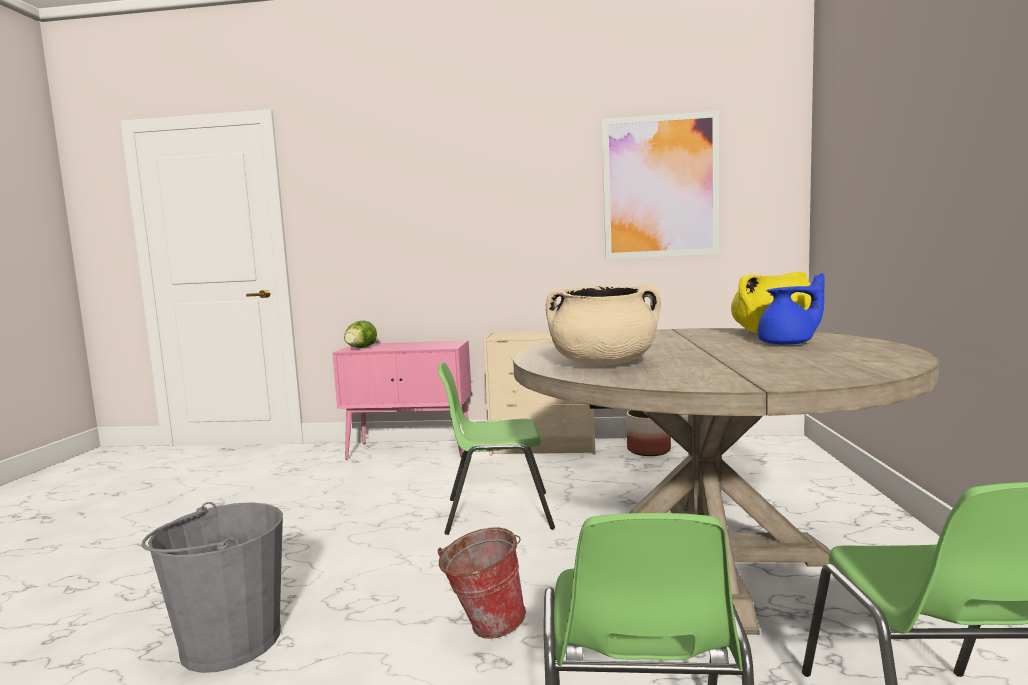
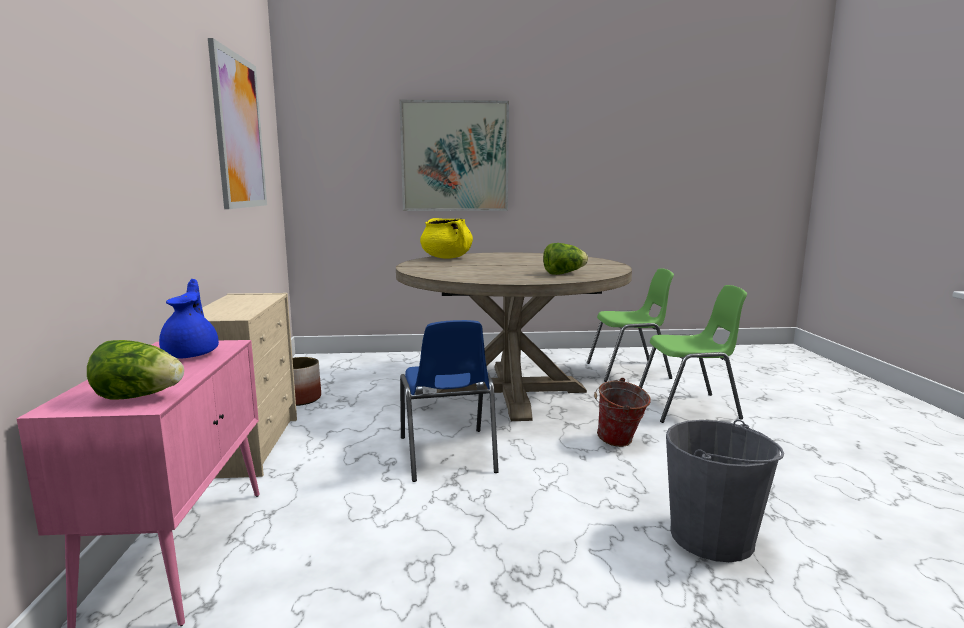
camera: 100 degrees left, 5 degrees up
(496, 513) = (447, 455): green chair -> blue chair
(603, 363) = (563, 273): beige cooking pot -> lettuce
(788, 343) = (493, 258): blue teapot -> blue teapot (192, 354)
(936, 157) = (455, 156): none -> picture

